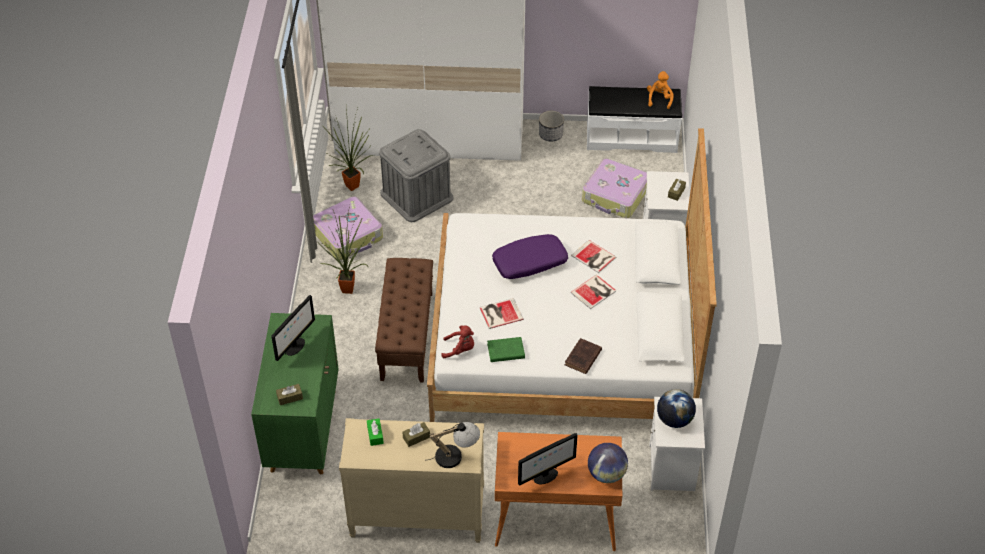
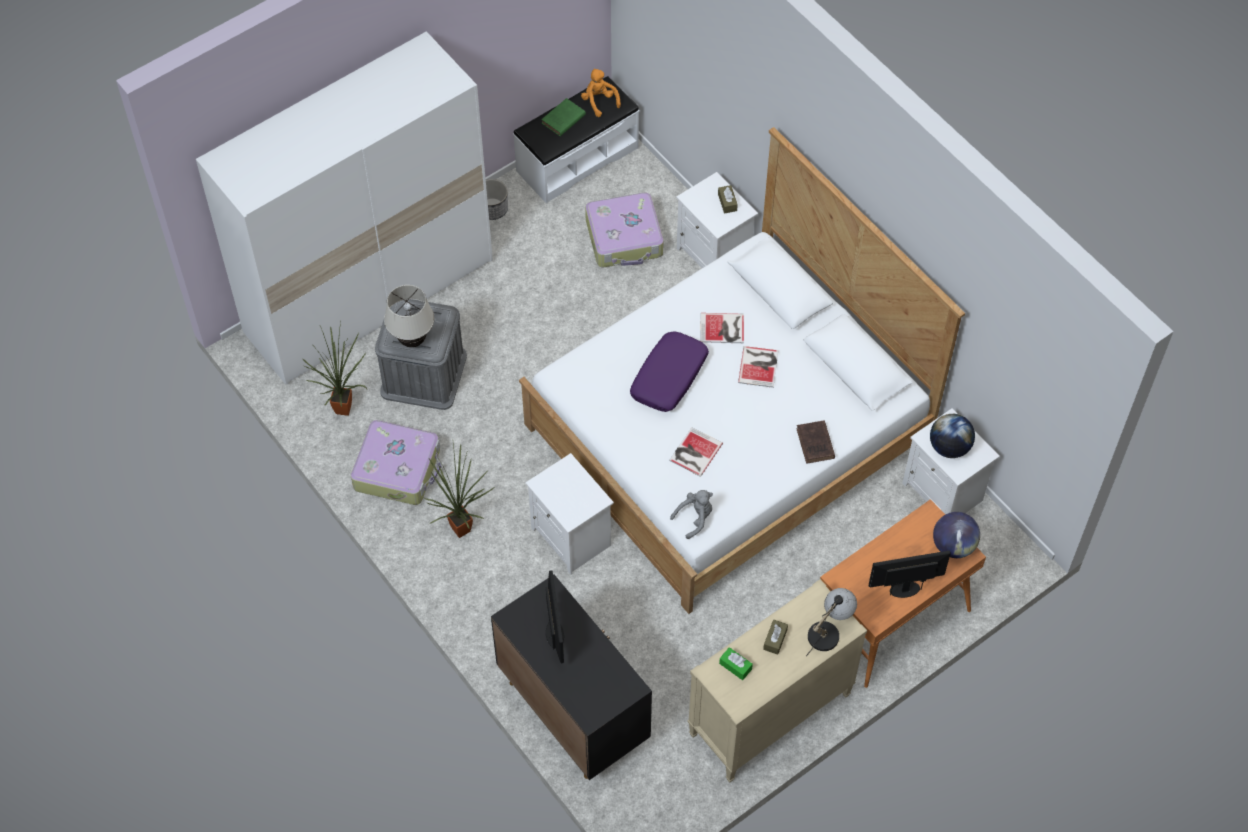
camera: 40 degrees left, 10 degrees up
(290, 397) = (606, 690): brown tissue box -> none
(303, 429) = (572, 711): green cabinet -> black cabinet
(404, 155) = (412, 341): none -> beige table lamp
(407, 336) = (573, 538): brown bench -> white nightstand
(460, 349) = (695, 518): red plush toy -> grey plush toy
(504, 351) = (739, 489): green book -> green book (562, 120)
(545, 477) = (905, 589): monitor -> monitor turned 120 degrees counterclockwise

